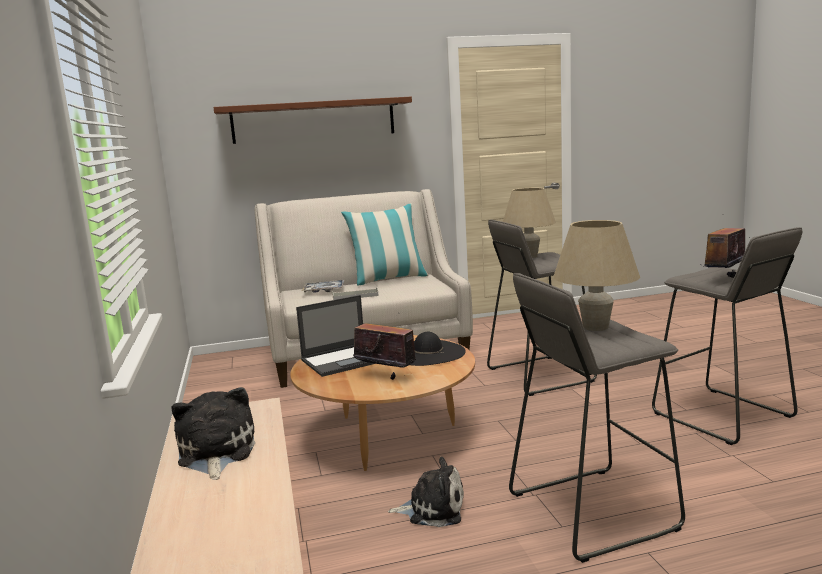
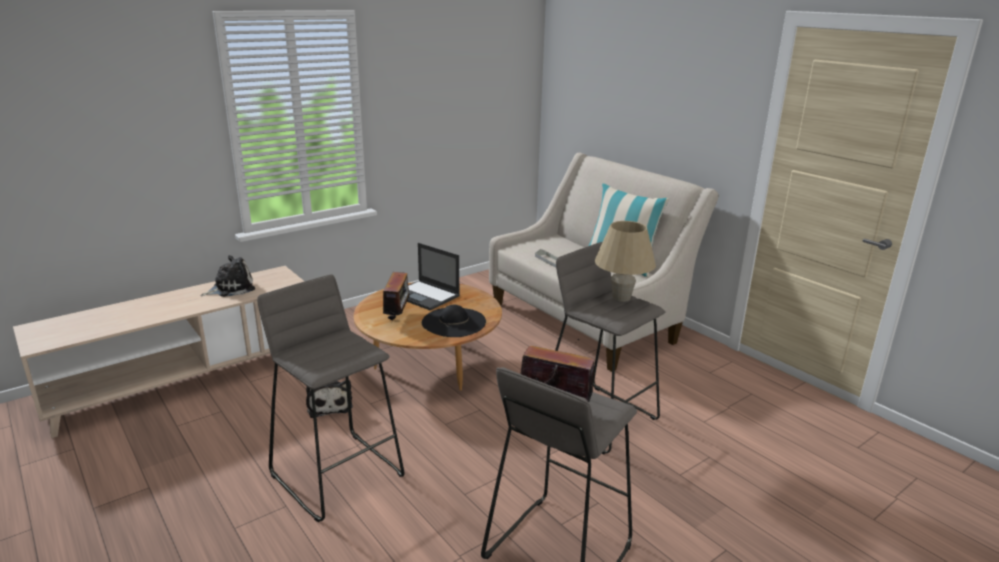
camera: 65 degrees right, 10 degrees up
(314, 120) = (639, 86): brown shelf -> none
(324, 291) = (562, 247): tray -> none
(595, 327) = (352, 346): beige table lamp -> none

